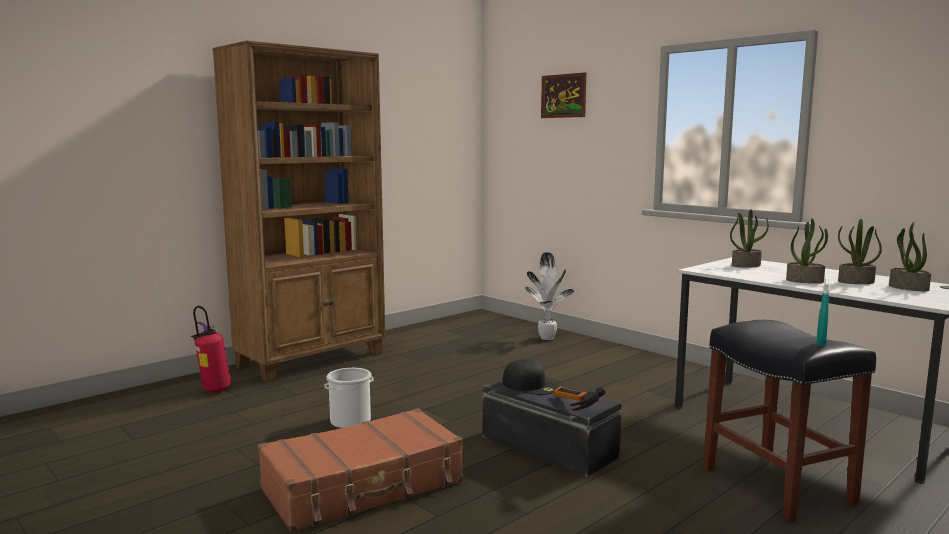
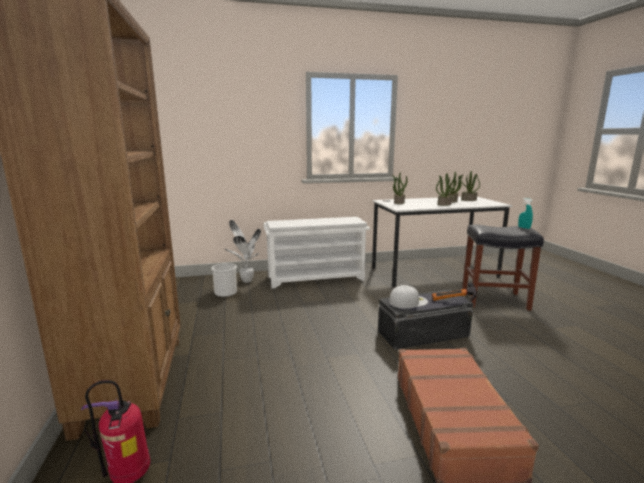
camera: 60 degrees left, 5 degrees up
(350, 421) = (320, 396): bucket -> bucket (225, 292)
(531, 385) = (408, 301): black cap -> white cap
(563, 96) = (223, 100): picture -> none
(619, 362) = (316, 278): none -> white shoe rack

